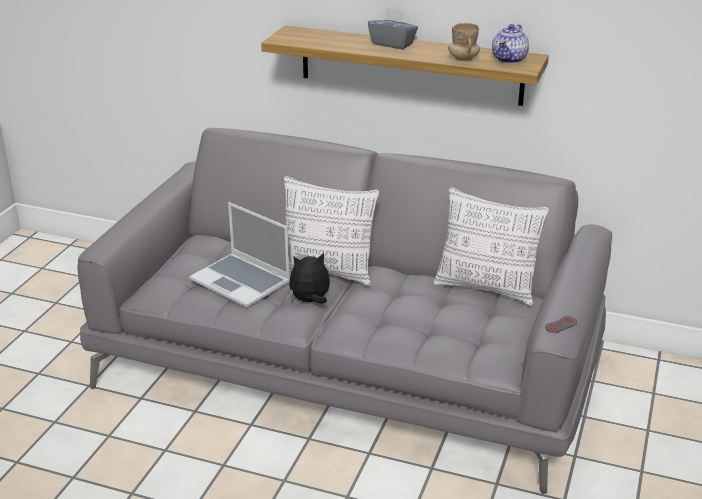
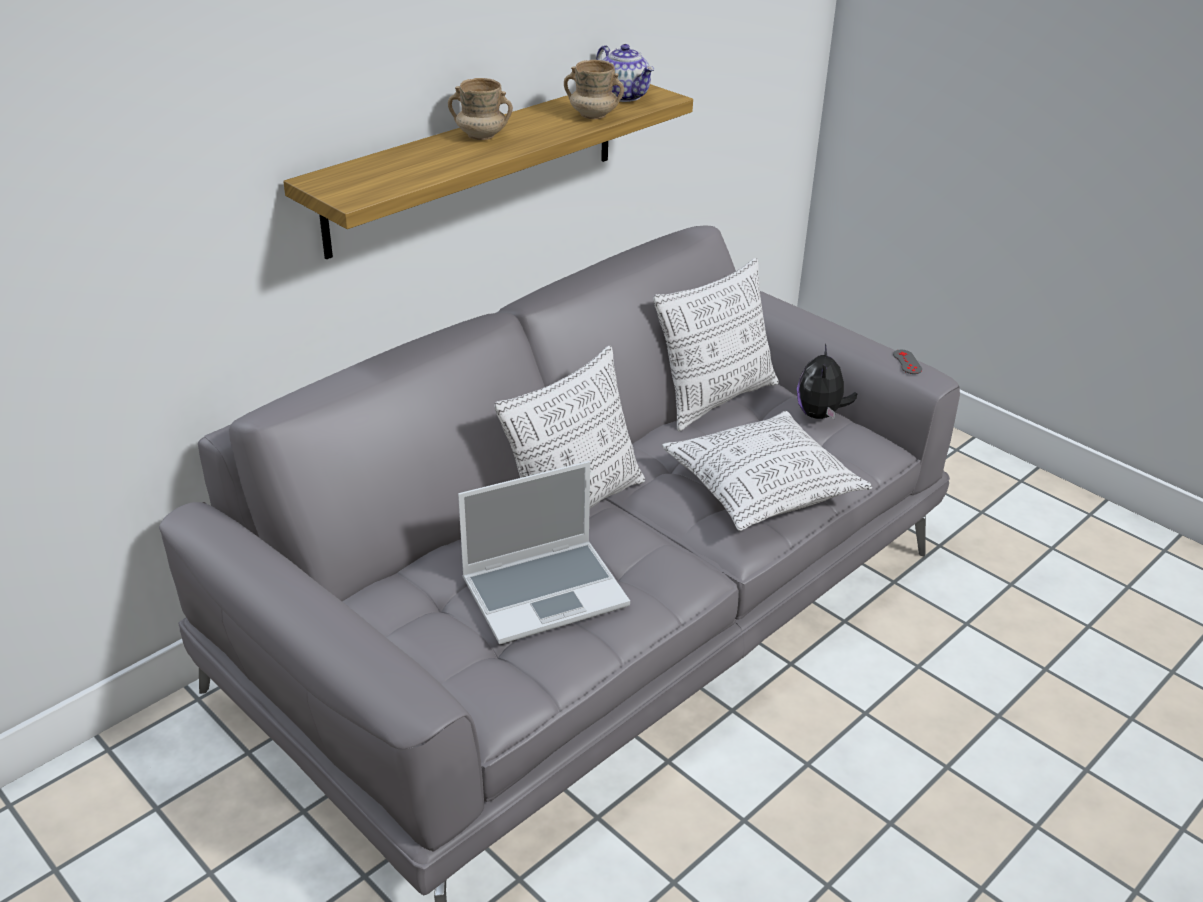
camera: 65 degrees left, 5 degrees up
(310, 301) = (646, 543): plush toy -> plush toy (820, 415)
(392, 44) = (481, 136): grey tissue box -> beige mug
(403, 328) = (762, 489): none -> pillow

